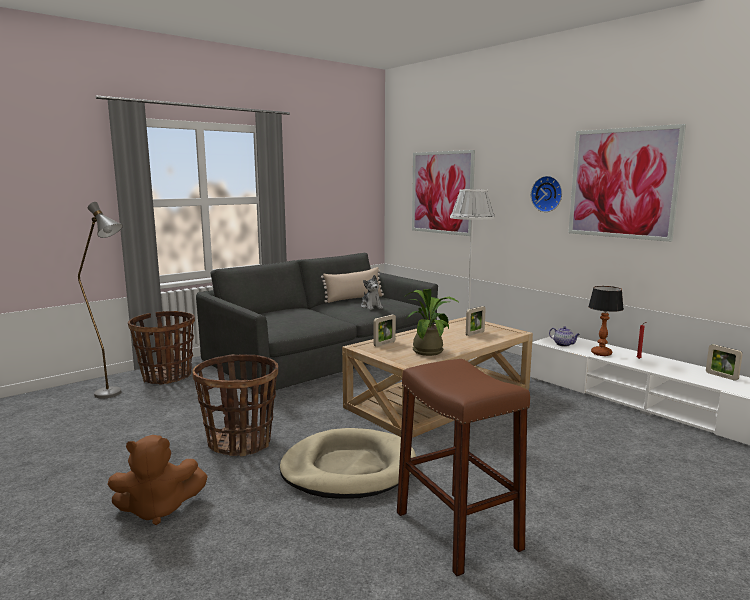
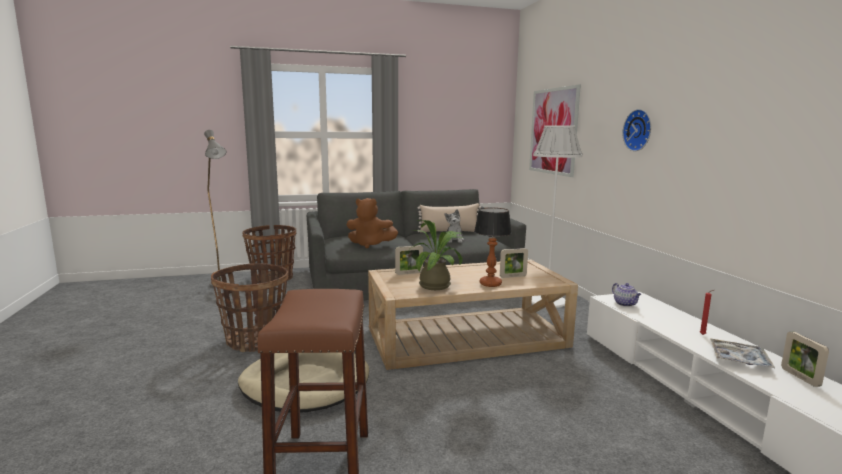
camera: 25 degrees right, 0 degrees up
(158, 509) = (137, 379): brown plush toy -> brown plush toy (370, 245)
(601, 353) = (659, 320): table lamp -> table lamp (490, 284)
(622, 183) = (713, 115): picture -> none
(678, 371) = (739, 359): none -> tray

